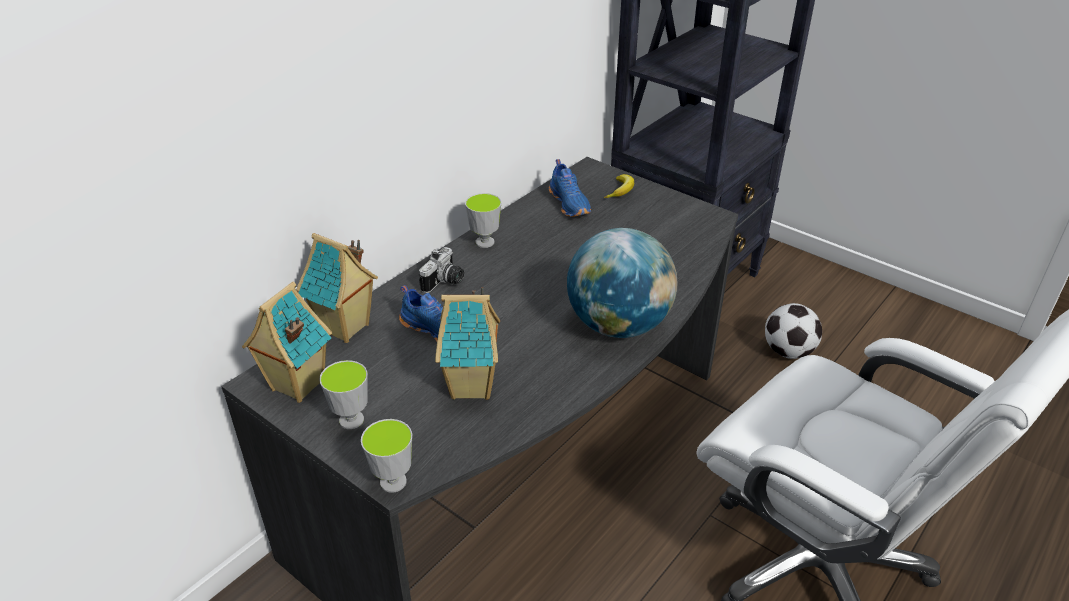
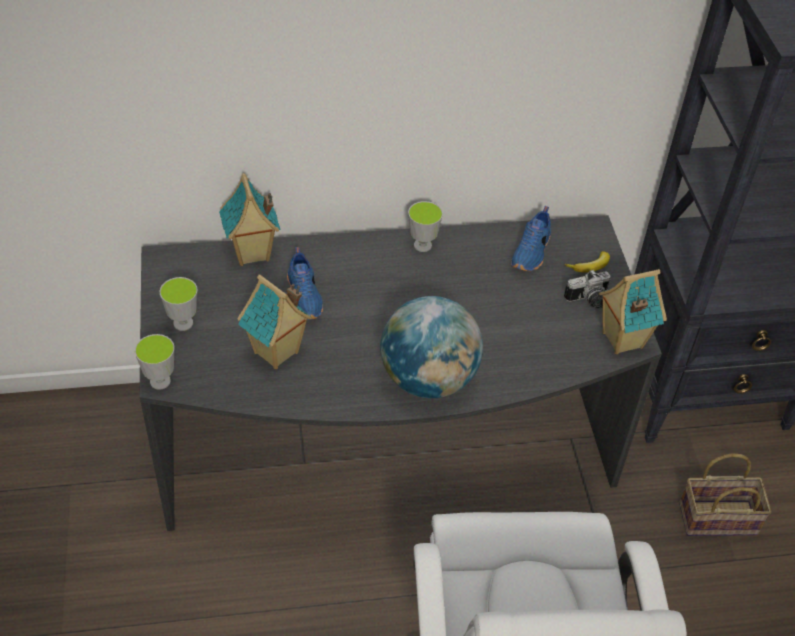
camera: 40 degrees right, 10 degrees up
(296, 386) = (179, 276): toy house -> toy house (621, 340)
(445, 282) = (354, 261): camera -> camera (589, 300)
(788, 351) = (719, 517): football -> basket

